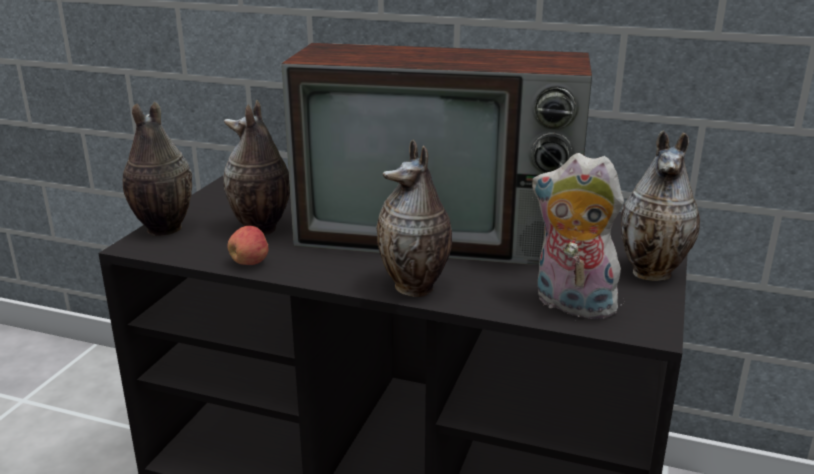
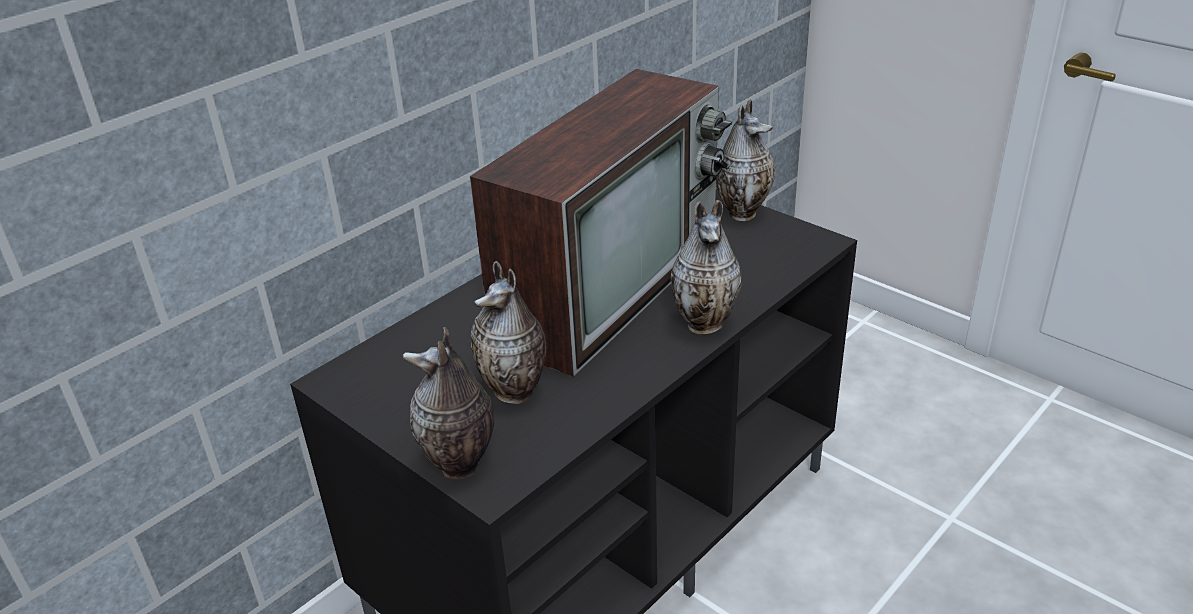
camera: 65 degrees left, 10 degrees up
(250, 262) = (594, 410): apple -> none
(570, 305) = (774, 261): plush toy -> none

